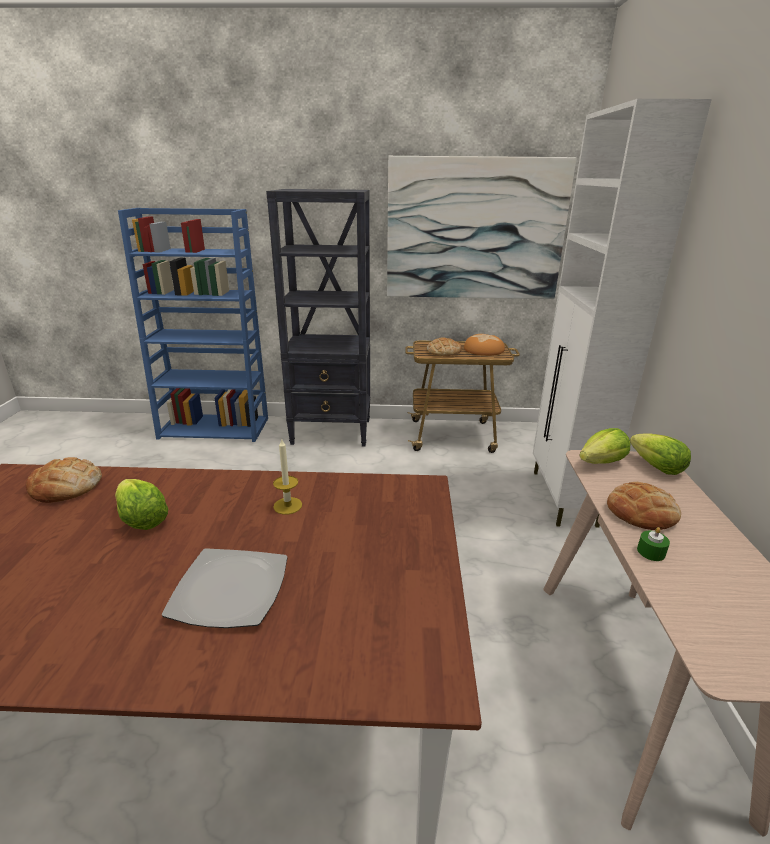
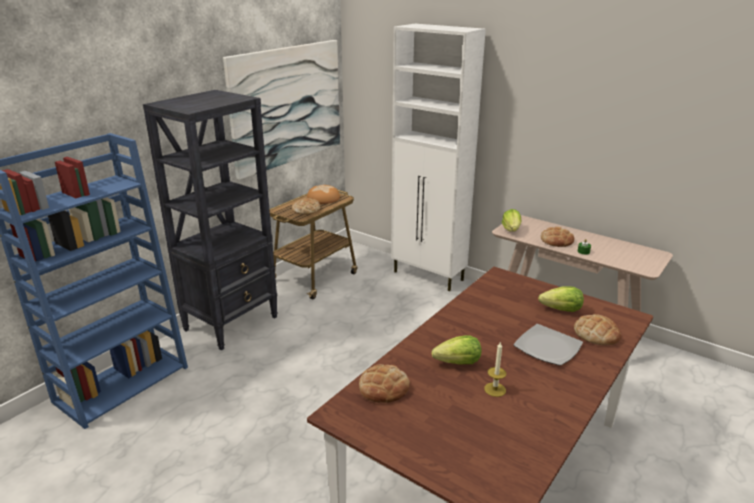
camera: 55 degrees left, 0 degrees up
(287, 505) = (484, 315): candle -> candle (495, 389)
(317, 642) = (596, 334): none -> bread
(656, 467) = (527, 221): lettuce -> lettuce (561, 310)

